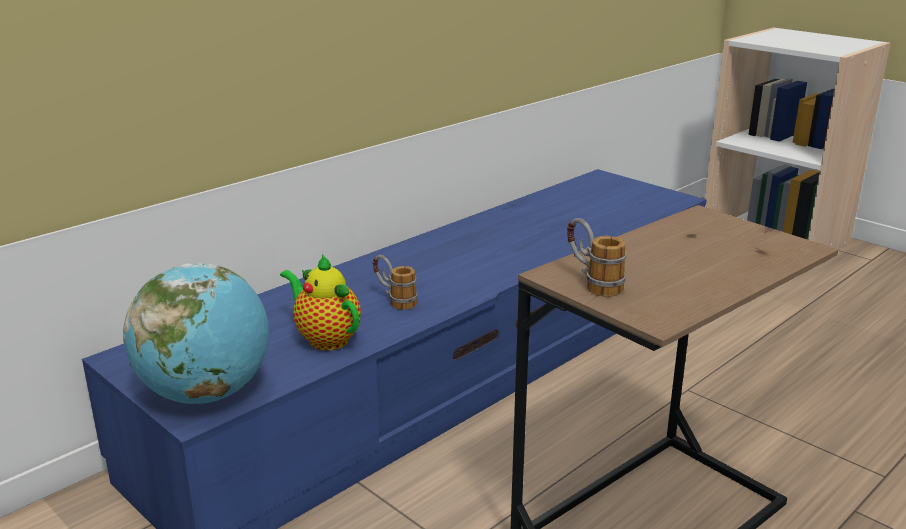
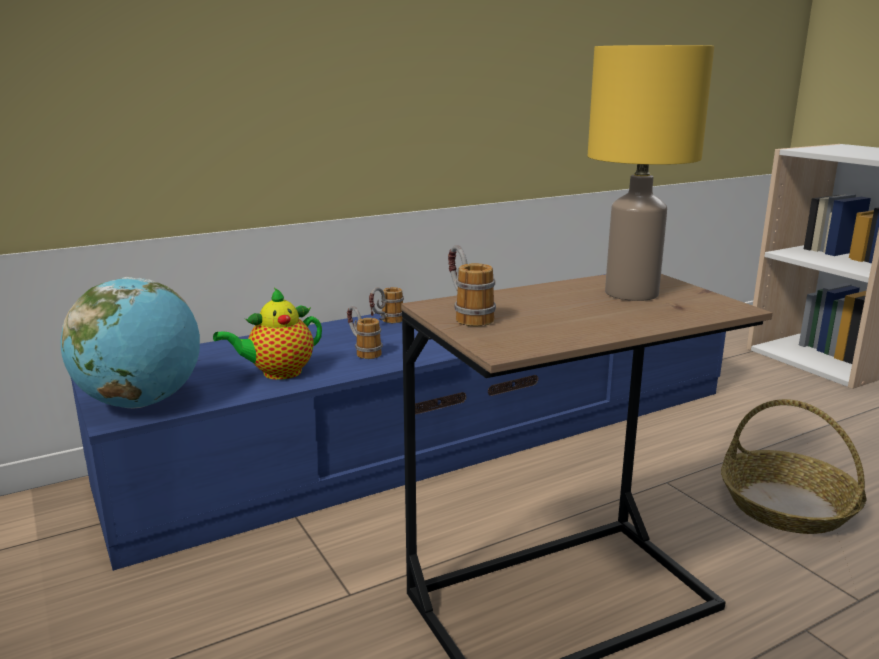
camera: 15 degrees right, 5 degrees down
(325, 338) = (277, 373): teapot -> teapot turned 90 degrees counterclockwise
(393, 262) = (386, 322): none -> mug
(710, 240) = (630, 294): none -> yellow table lamp
(798, 397) = (787, 506): none -> basket

